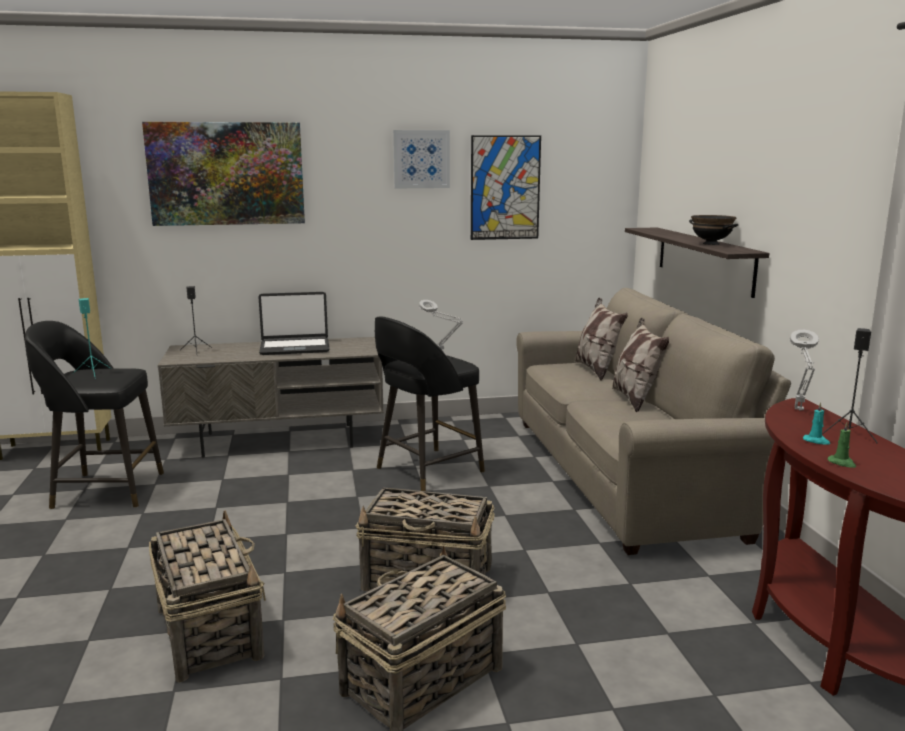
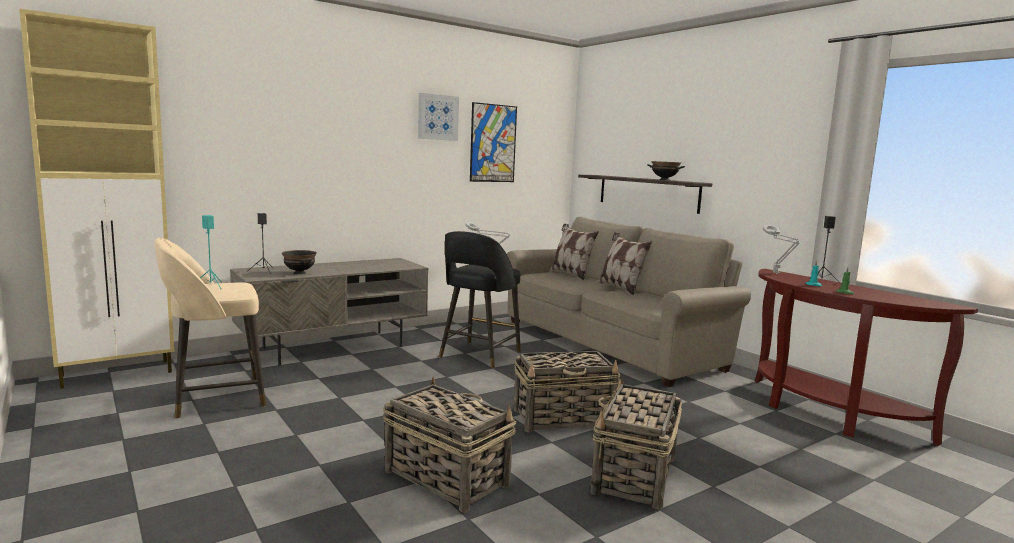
camera: 25 degrees left, 5 degrees down
(105, 490) = (215, 398): black stool -> beige stool
(226, 174) = (287, 117): picture -> none
(227, 355) = (300, 273): none -> black bowl
(295, 347) = (349, 266): laptop -> none

